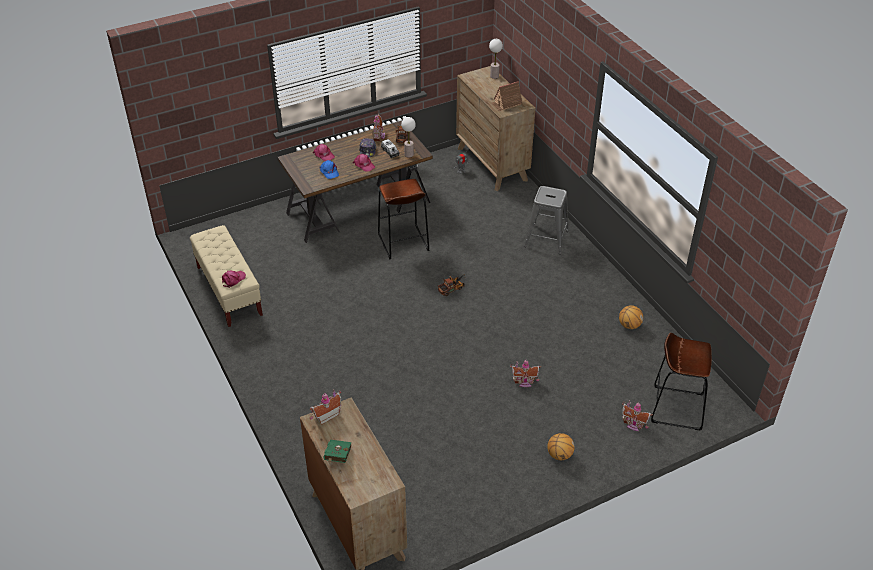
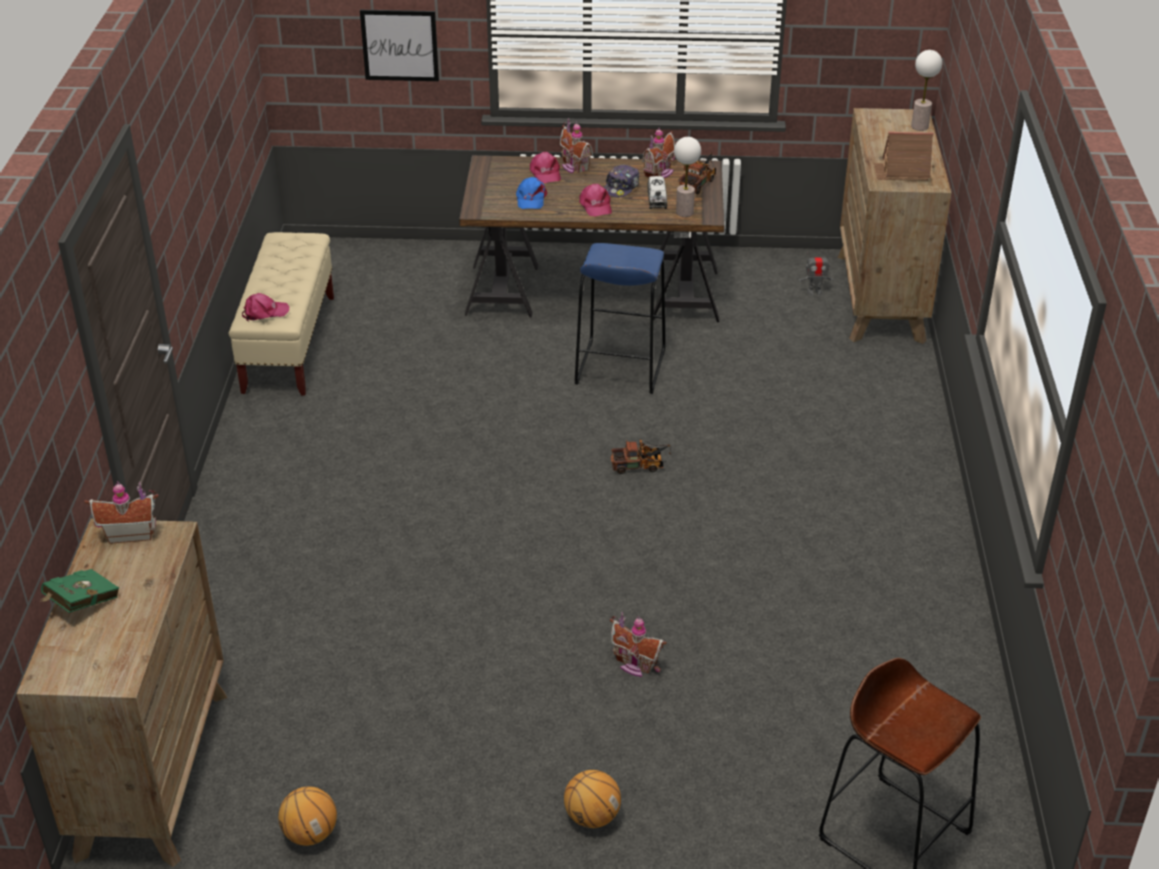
camera: 30 degrees right, 5 degrees down
(227, 110) = (400, 45): none -> picture
(403, 242) = (620, 367): brown stool -> blue stool
(546, 239) = (878, 446): grey stool -> none
(629, 325) = (919, 648): basketball -> basketball (310, 834)
(633, 424) = (779, 827): toy house -> toy house (573, 166)

